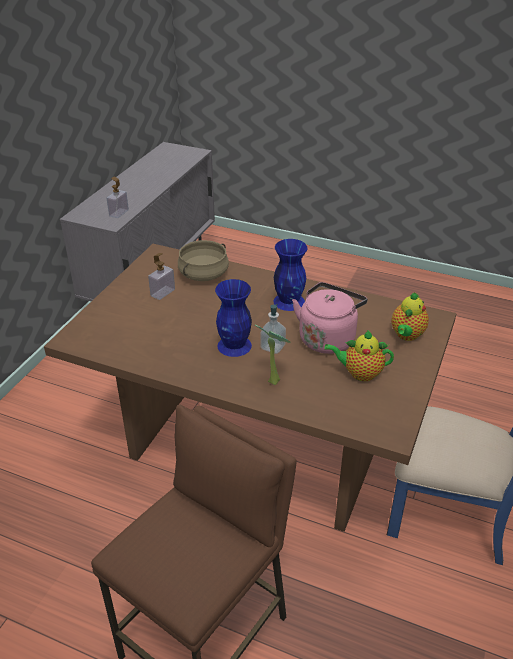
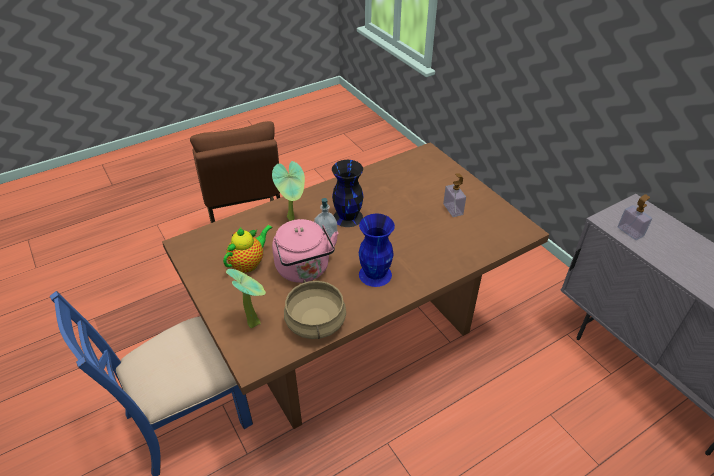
camera: 125 degrees right, 5 degrees up
(204, 274) = (464, 242): beige cooking pot -> beige cooking pot (315, 322)
(234, 346) = (347, 217): blue vase -> black vase
(406, 335) = (254, 321): teapot -> potted plant

